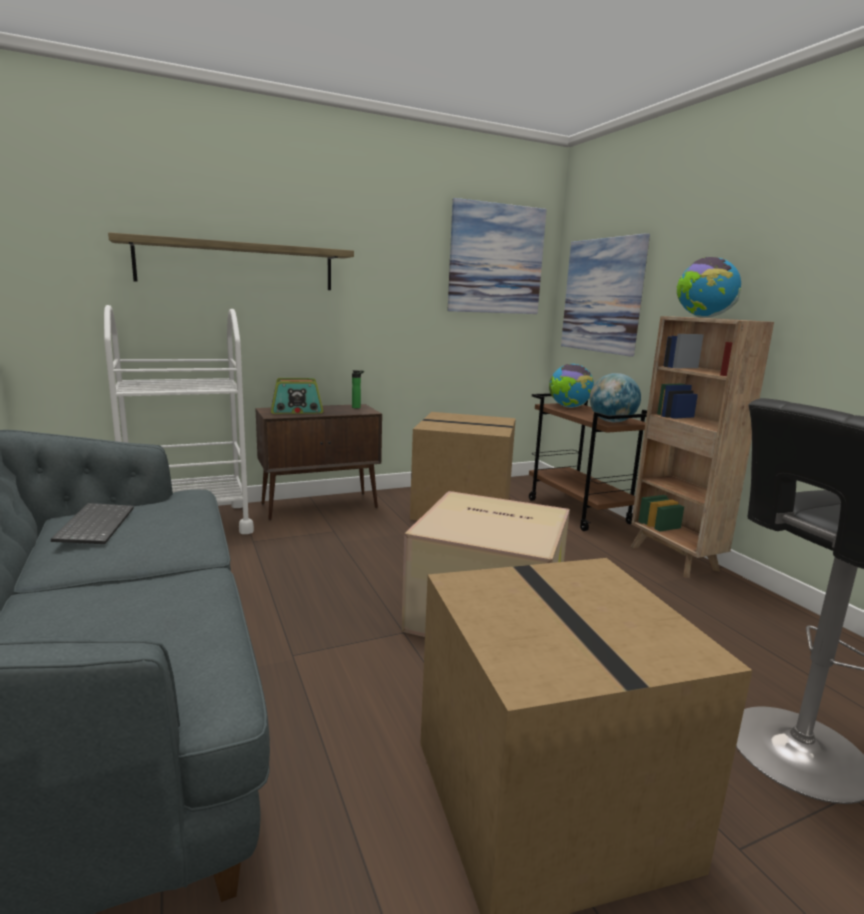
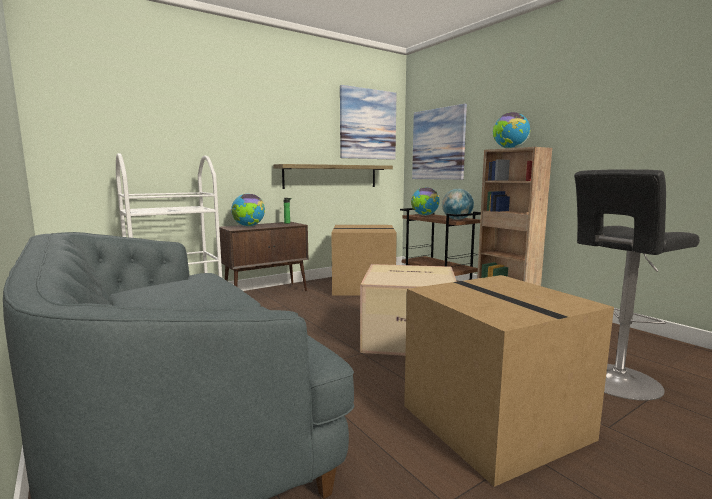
camera: 10 degrees left, 5 degrees down
(94, 525) = (154, 291): keyboard -> none
(237, 265) = (203, 128): shelf -> shelf (331, 176)
(297, 411) = (249, 226): radio -> globe

